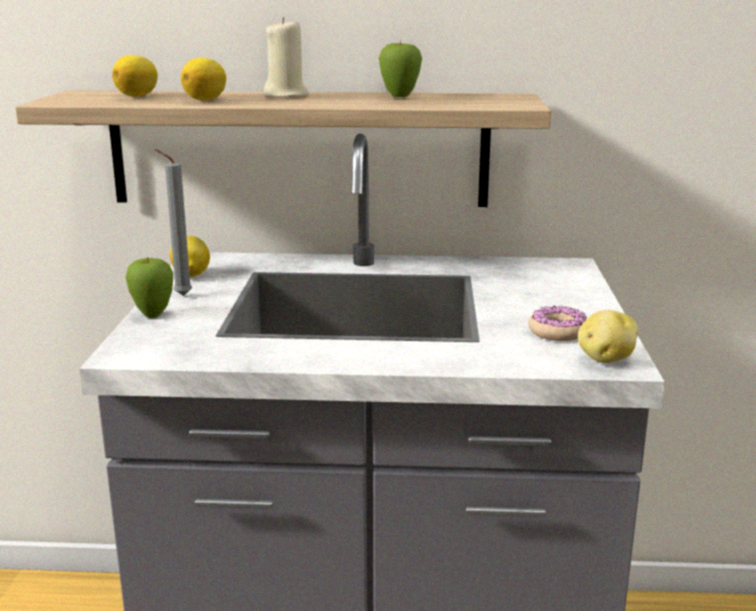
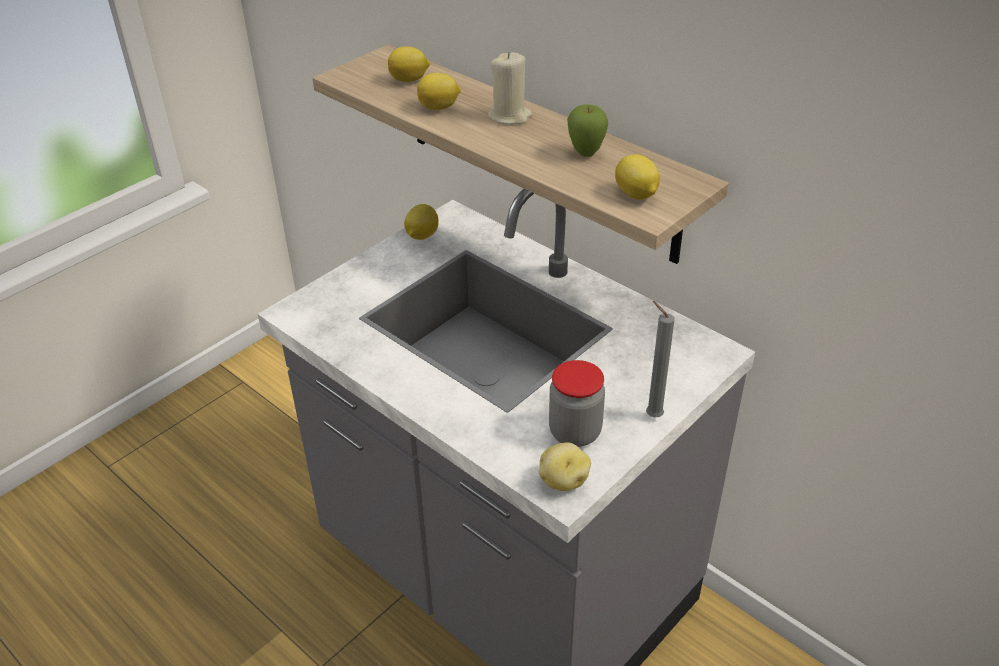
camera: 40 degrees right, 20 degrees up
(153, 315) = (349, 275): apple -> none
(180, 295) = (388, 259): grey candle -> grey candle (651, 415)
(489, 102) = (636, 195): none -> lemon
(557, 332) = (575, 432): donut -> jar

